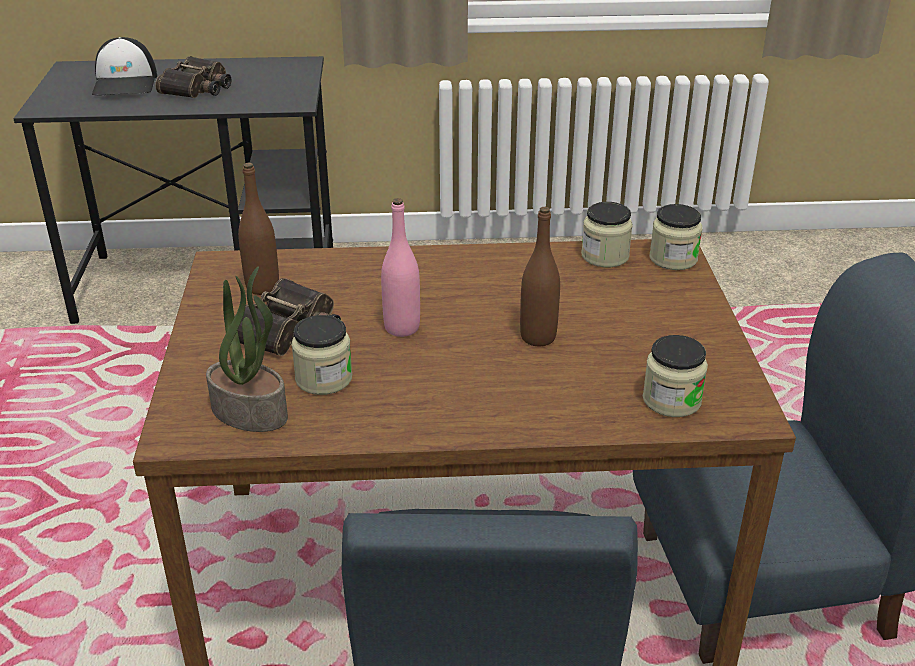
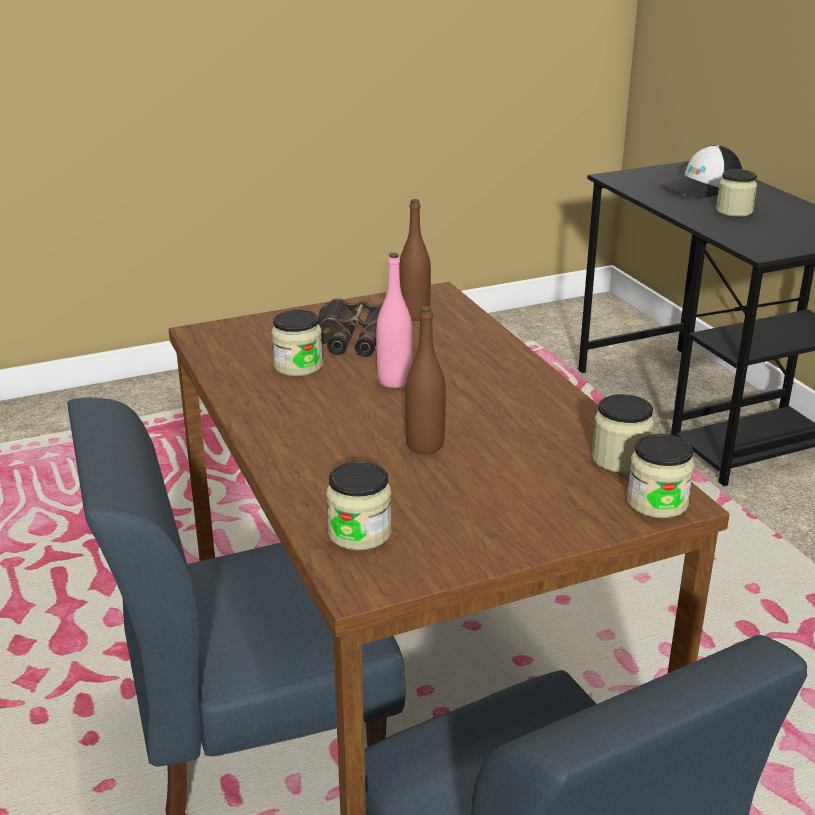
camera: 70 degrees right, 5 degrees down
(198, 88) = (734, 211): binoculars -> jar
(251, 412) = (240, 350): potted plant -> none

